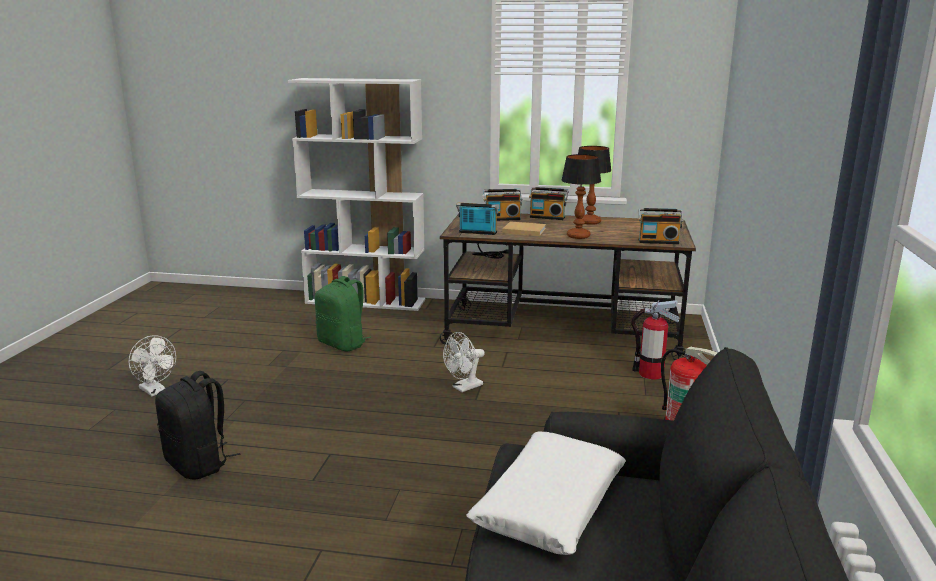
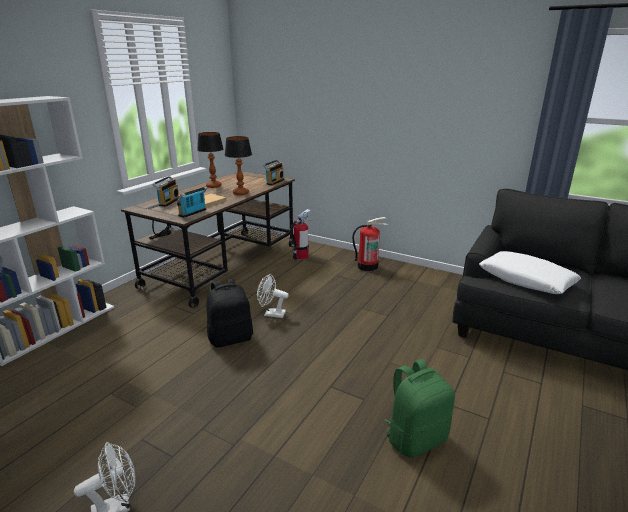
camera: 70 degrees left, 5 degrees up
(199, 464) = (311, 467): black backpack -> black backpack (231, 338)
(343, 344) = (139, 355): green backpack -> green backpack (415, 438)
(464, 388) = (271, 314): white fan -> white fan turned 120 degrees clockwise
(547, 217) = (185, 192): radio -> none

